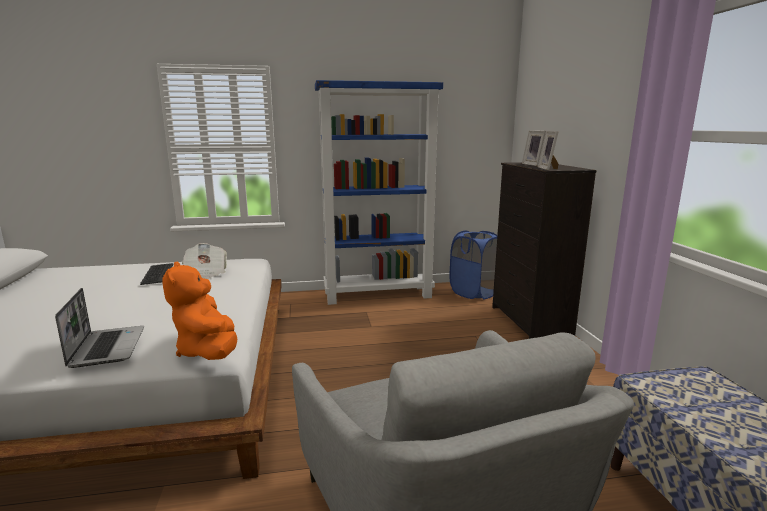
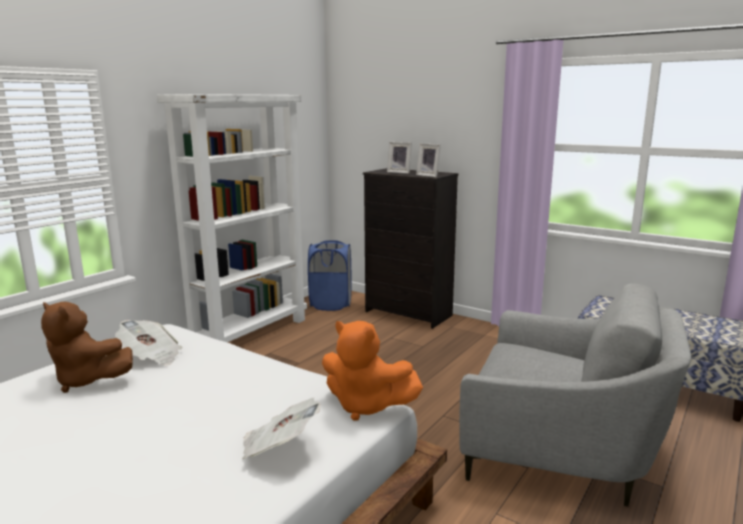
camera: 45 degrees left, 0 degrees up
(107, 347) = (279, 447): laptop -> newspaper
(157, 274) = (87, 380): keyboard -> brown plush toy
(378, 294) = (251, 333): blue bookcase -> white bookcase

